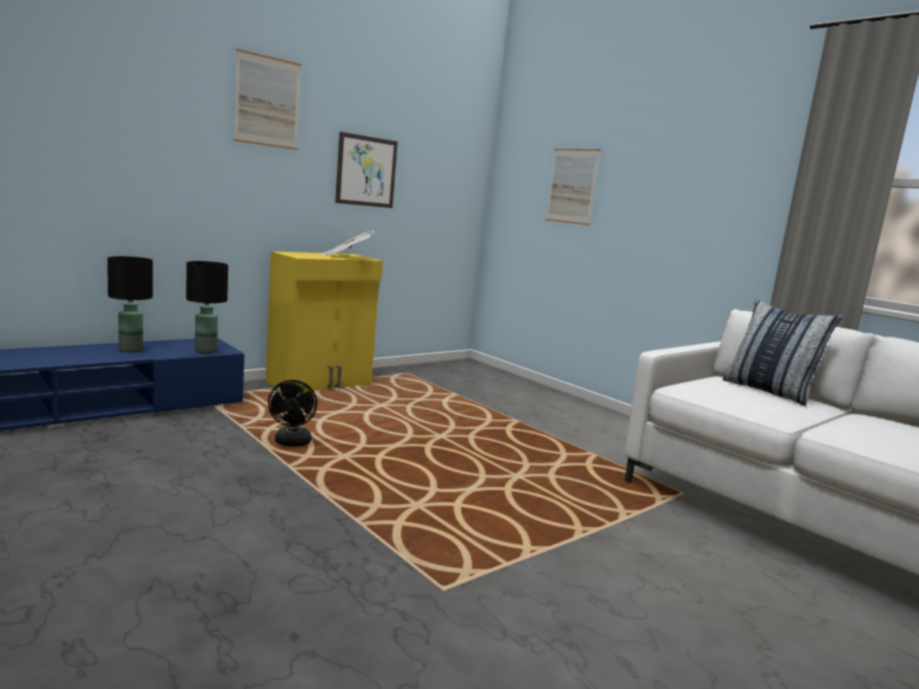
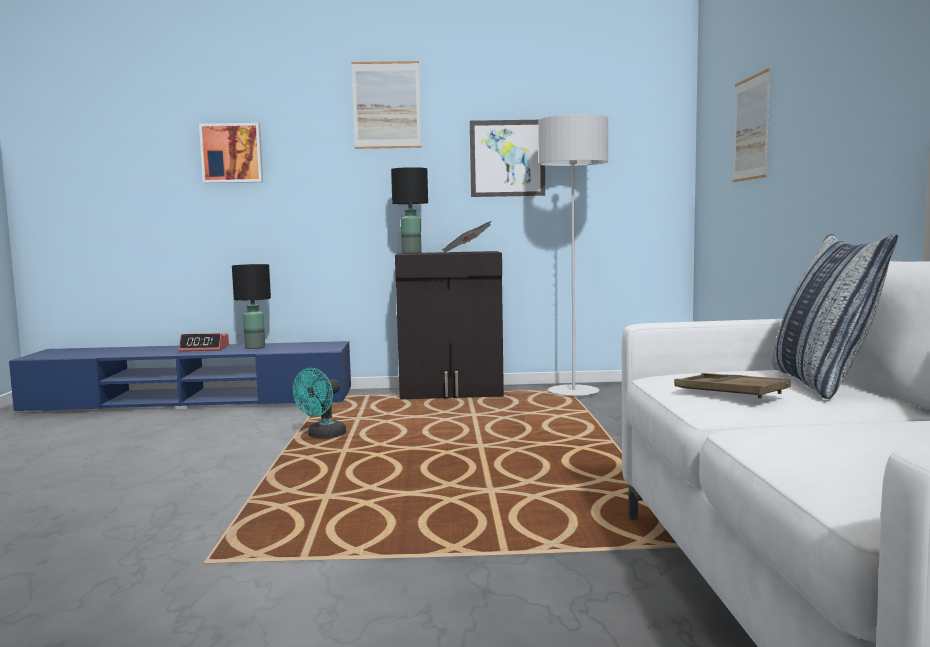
camera: 40 degrees right, 5 degrees down
(67, 354) = (205, 349): none -> alarm clock
(92, 123) = (232, 153): none -> picture
(205, 351) = (311, 349): black table lamp -> black table lamp (411, 253)
(292, 443) = (322, 436): black fan -> turquoise fan
(320, 383) = (452, 393): yellow cabinet -> black cabinet
(415, 376) = (573, 393): none -> grey floor lamp
(759, 404) = (729, 392): none -> brown tray

